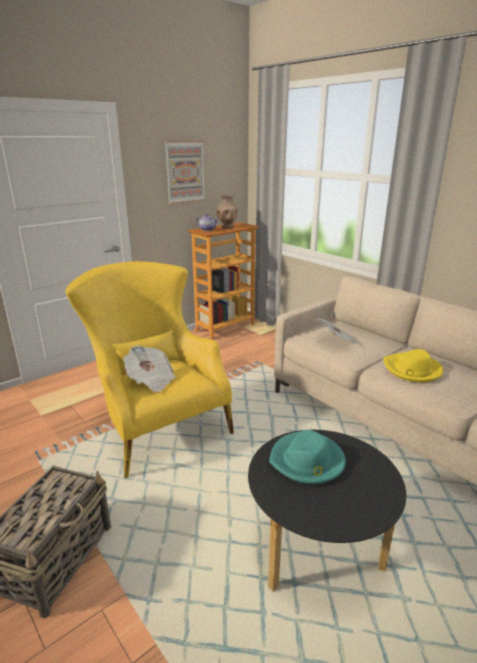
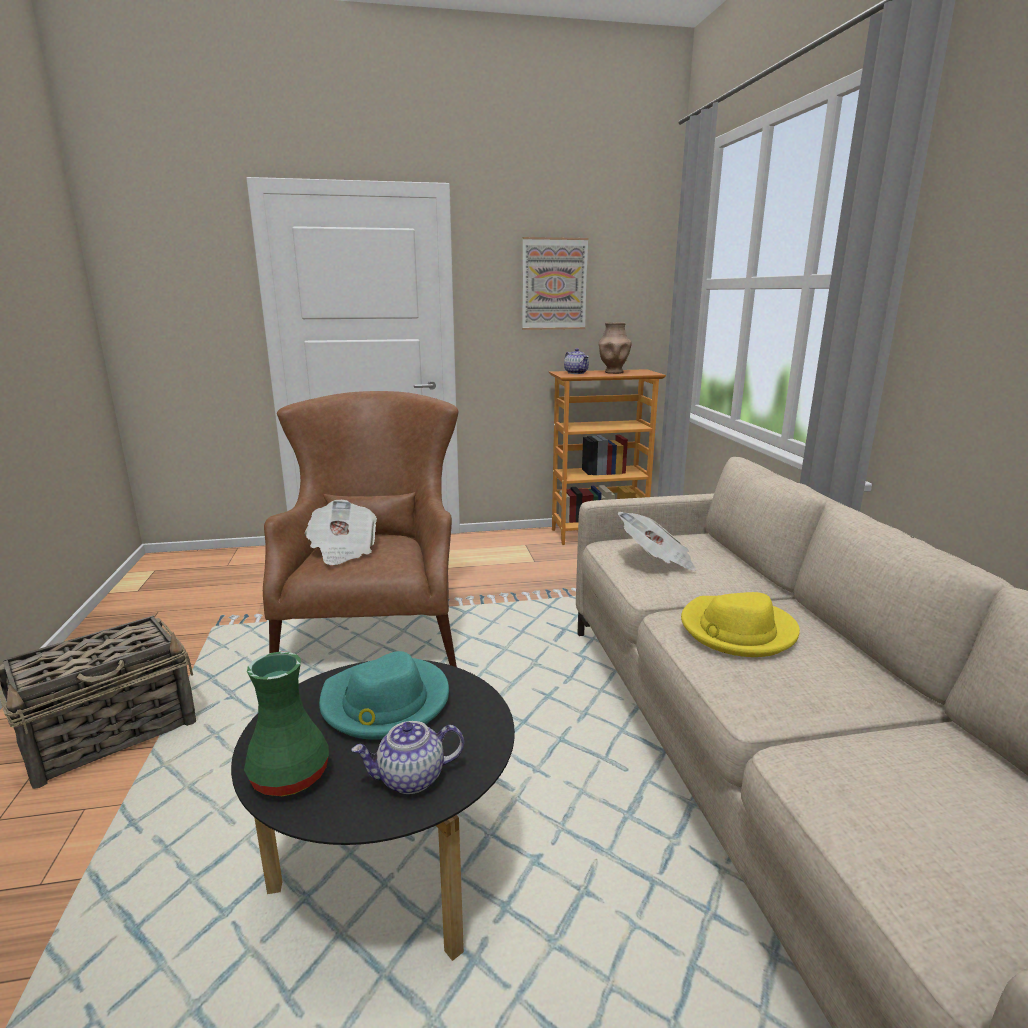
camera: 30 degrees right, 5 degrees down
(156, 422) = (376, 624): yellow armchair -> brown armchair
(316, 515) = (289, 775): none -> green vase
(370, 491) = (410, 779): none -> teapot

